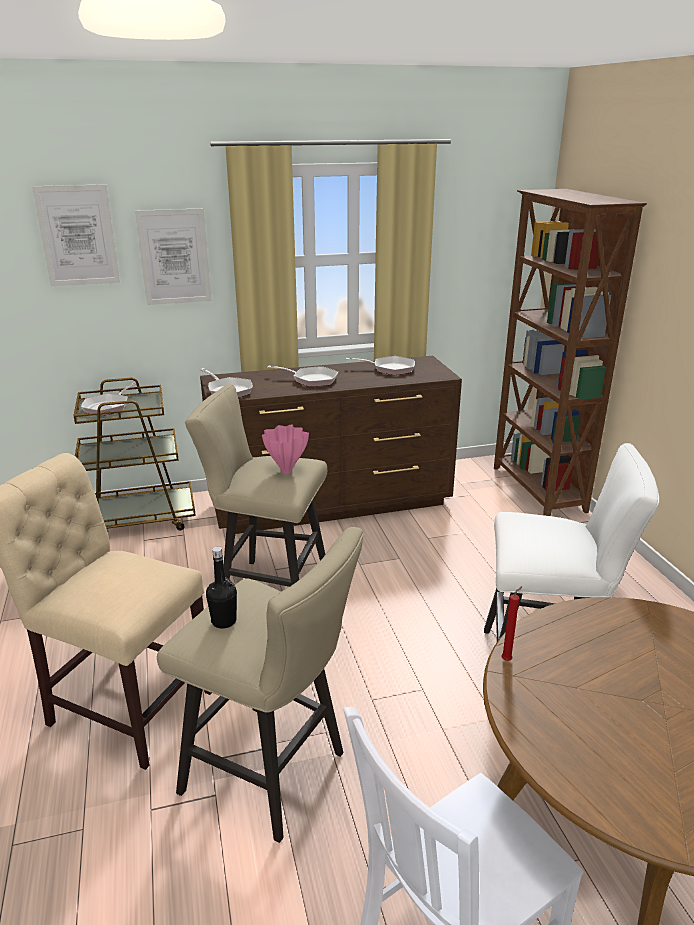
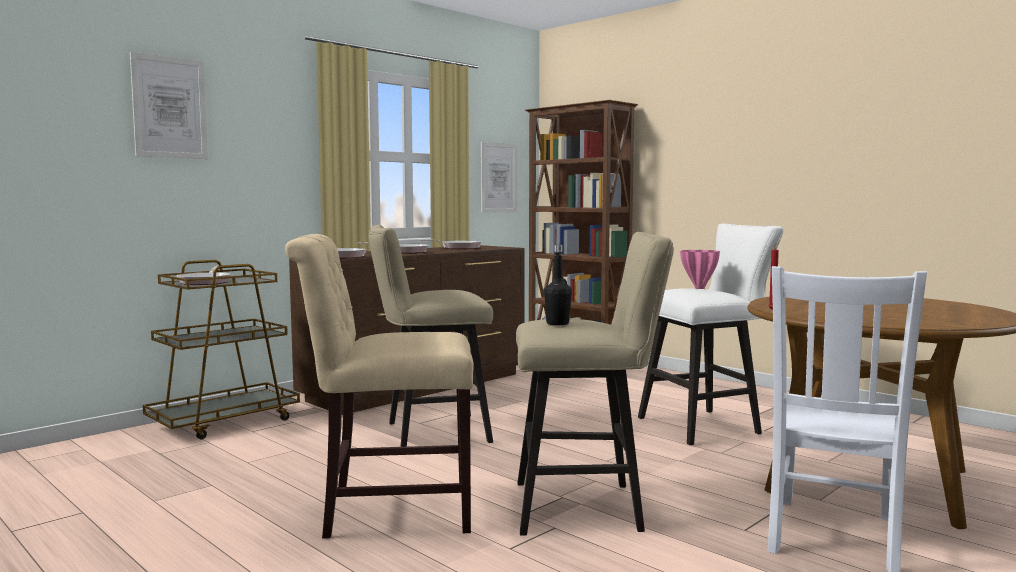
camera: 30 degrees left, 20 degrees down
(174, 257) = (260, 139): picture -> picture (498, 177)
(287, 470) = (455, 290): pink vase -> pink vase (699, 288)

